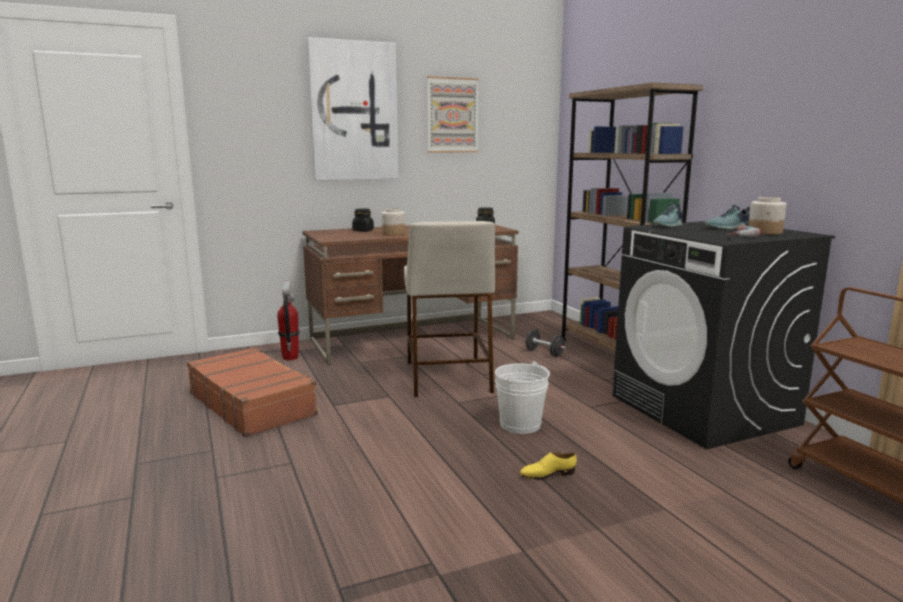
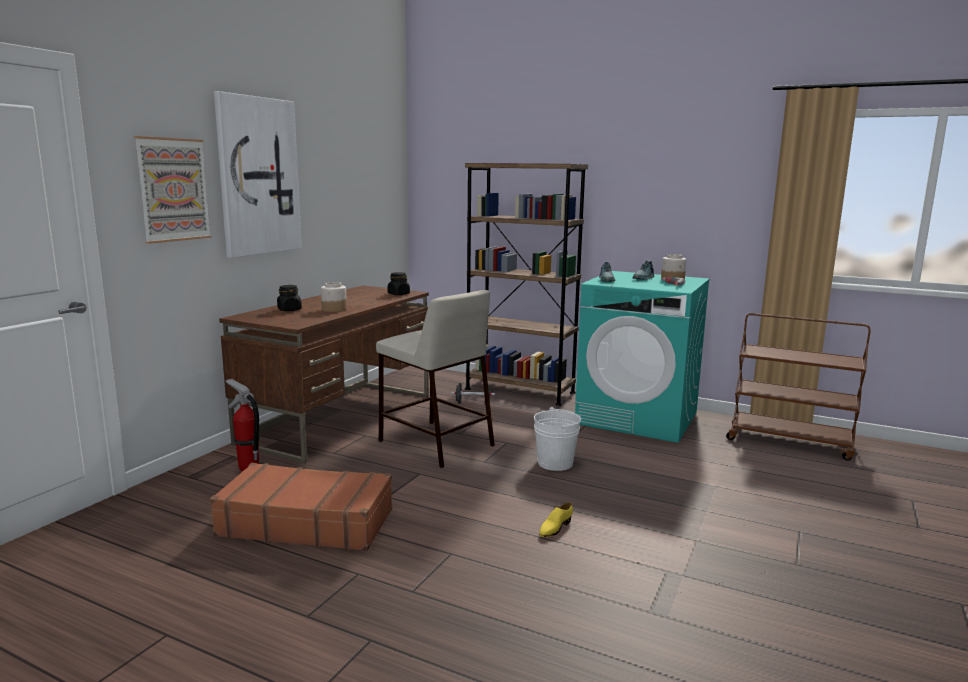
camera: 40 degrees left, 0 degrees up
(452, 115) = (336, 178): picture -> picture (173, 190)
(547, 474) = (629, 490): yellow shoe -> yellow shoe (555, 528)
(704, 410) = (638, 418): black washing machine -> turquoise washing machine

